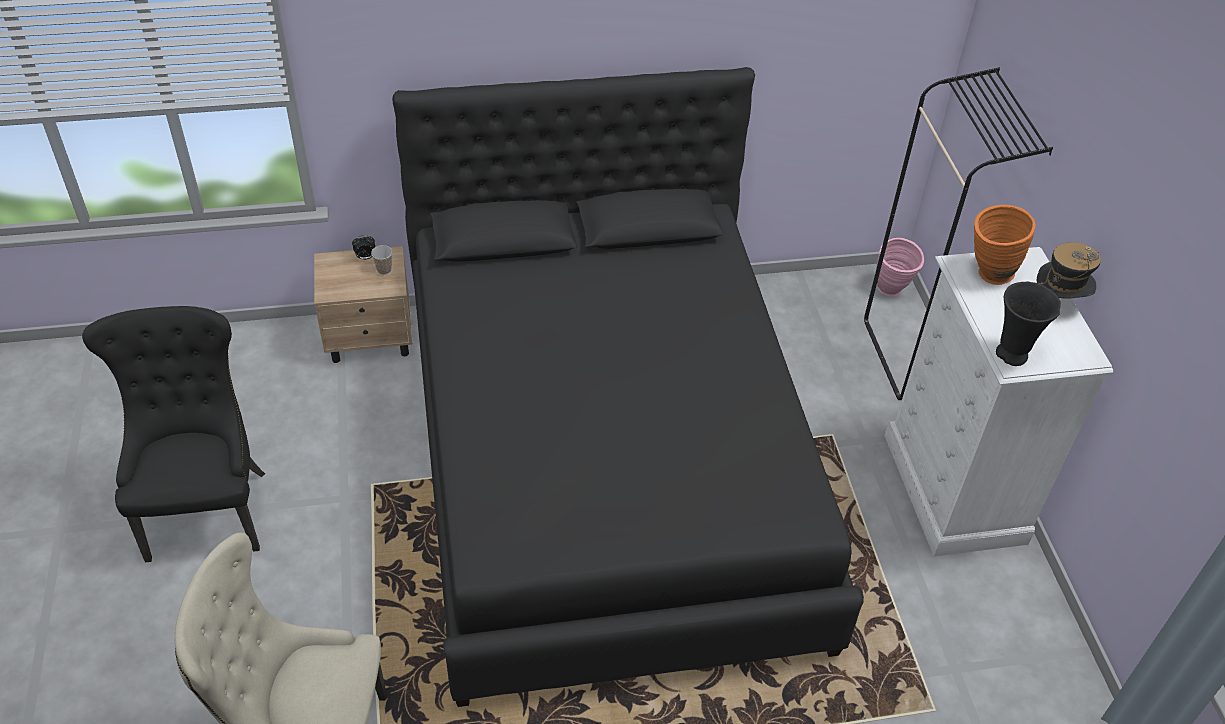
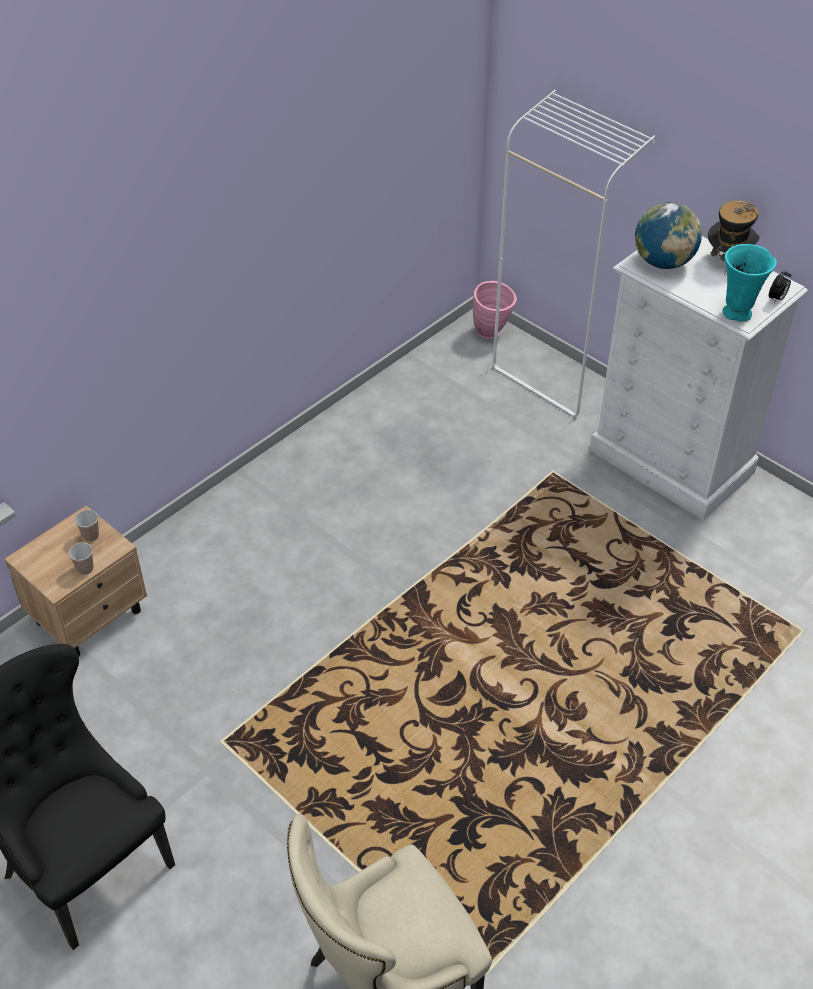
camera: 35 degrees left, 0 degrees up
(357, 291) = (85, 569): none -> cup
(365, 257) = (61, 535): alarm clock -> alarm clock (777, 298)
(607, 464) = (405, 598): black bed -> none
(911, 358) = (553, 378): black clothes rack -> white clothes rack
(987, 275) = (663, 262): orange vase -> globe
(1011, 355) = (738, 314): black vase -> turquoise vase

